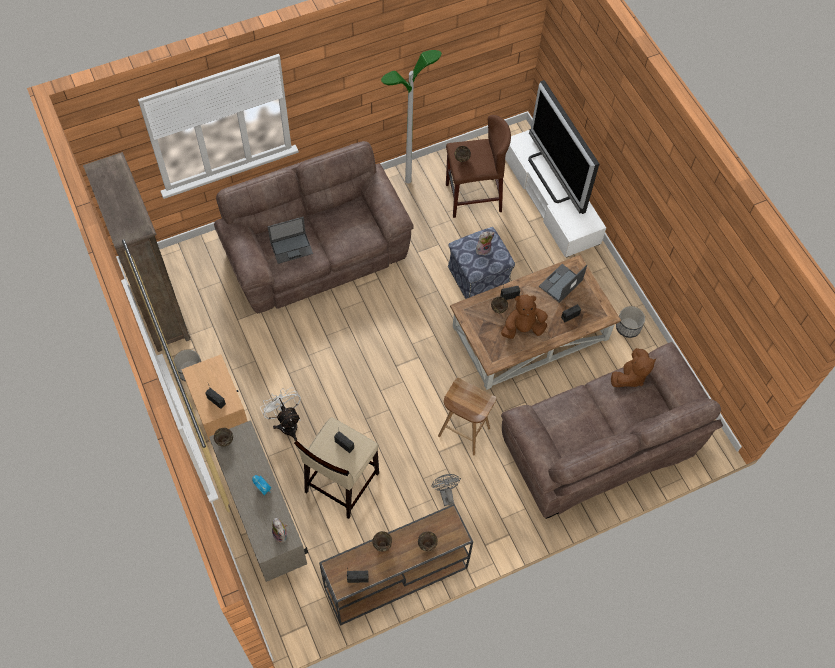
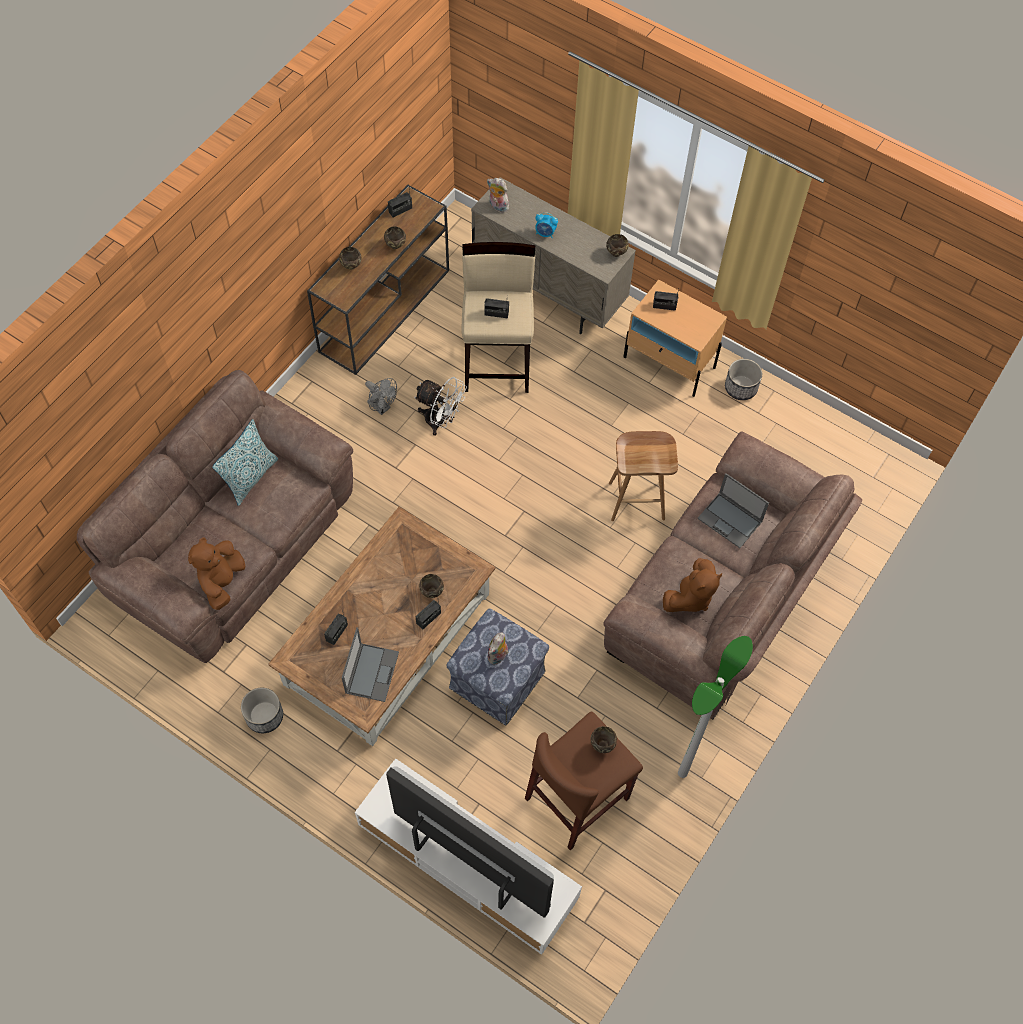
camera: 150 degrees right, 0 degrees up
(160, 310) = (832, 432): brown bookcase -> none
(286, 423) = (597, 389): white fan -> white fan (440, 421)
(292, 247) = (730, 520): laptop -> laptop turned 90 degrees counterclockwise
(463, 432) = (400, 478): brown stool -> brown stool (637, 500)
(522, 328) = (388, 584): brown plush toy -> brown plush toy (690, 597)
(580, 436) = (250, 477): none -> pillow

